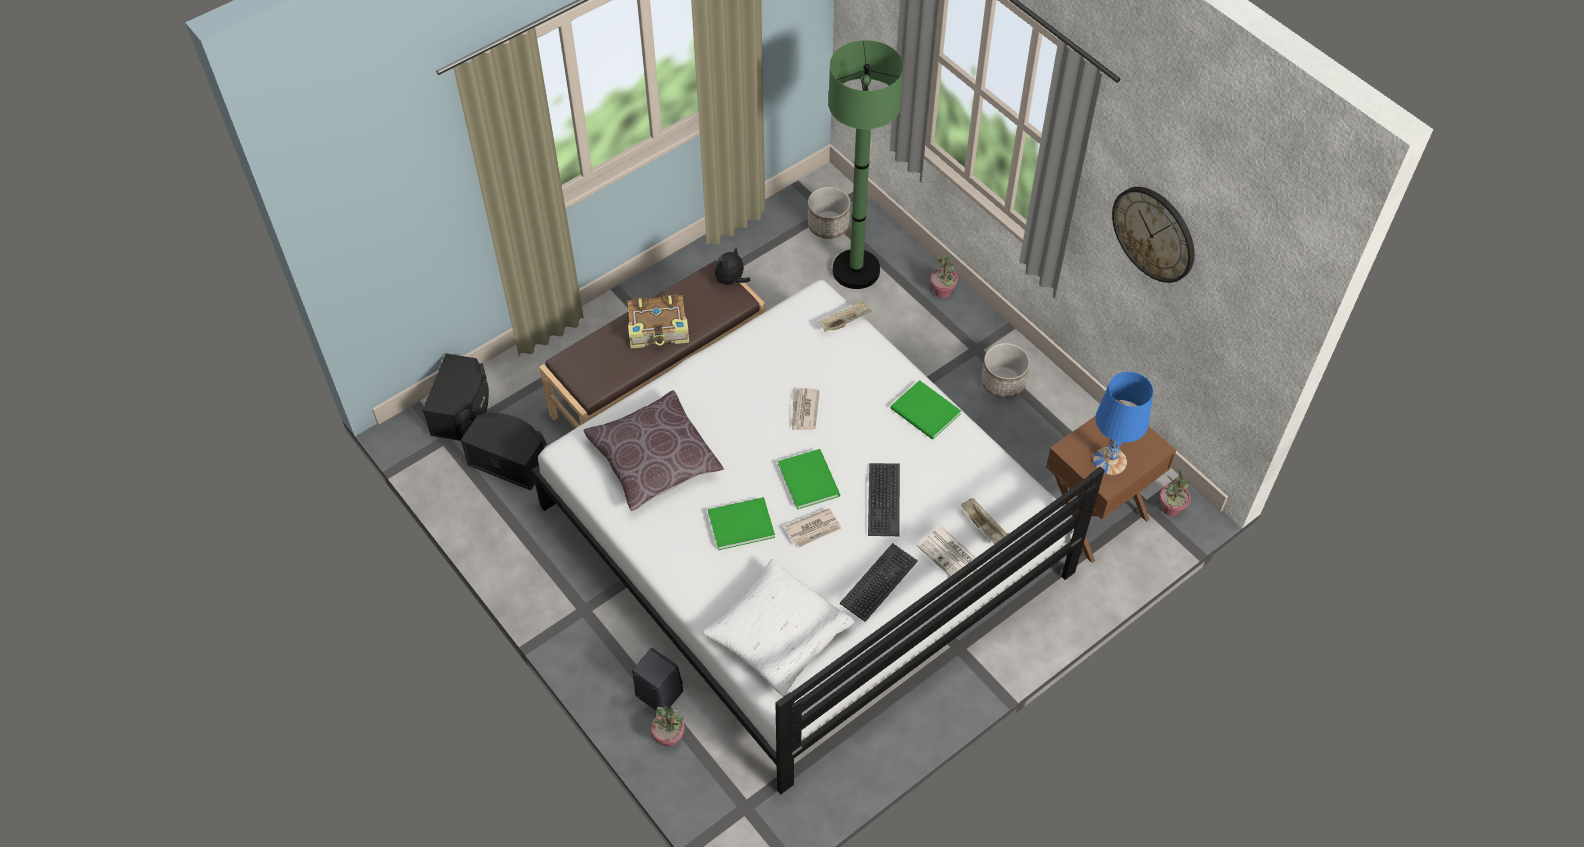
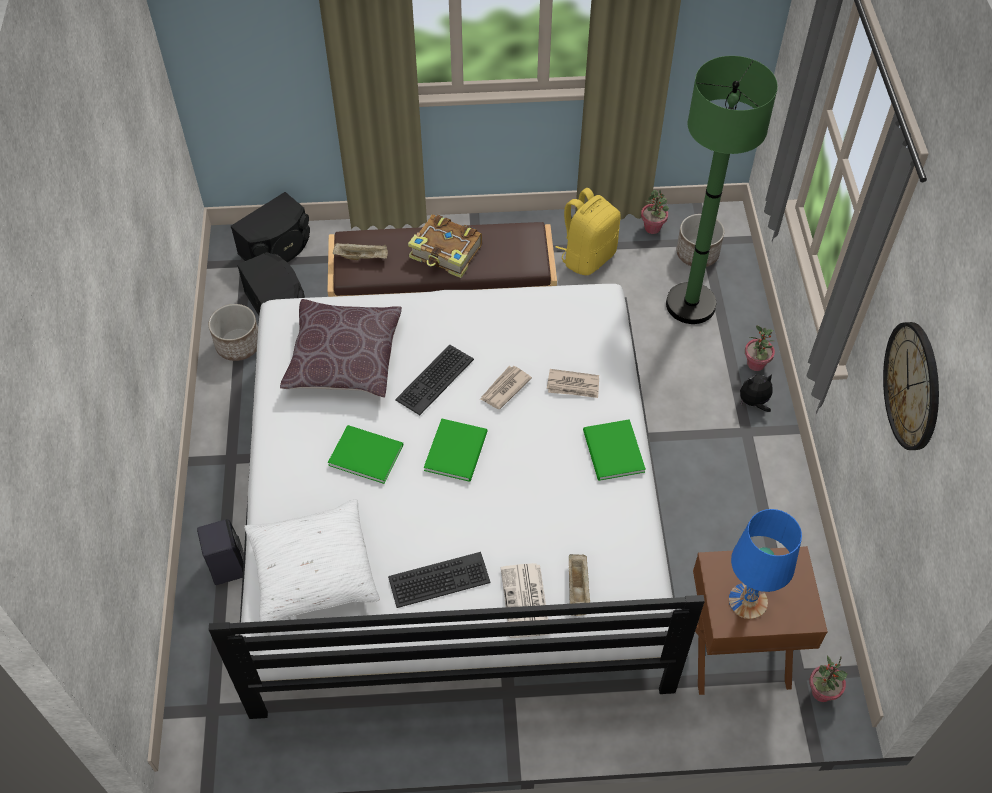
camera: 35 degrees right, 0 degrees up
(669, 737) = (205, 608): potted plant -> potted plant (652, 228)
(731, 281) = (540, 246): plush toy -> plush toy (753, 402)
(742, 274) = (587, 257): none -> yellow backpack
(813, 529) = (422, 497): newspaper -> newspaper (573, 385)
(845, 322) = (606, 331): beige tray -> beige tray (362, 257)
(883, 499) = (507, 508): keyboard -> keyboard (434, 379)
(1002, 382) = (747, 476): planter -> planter (238, 344)

